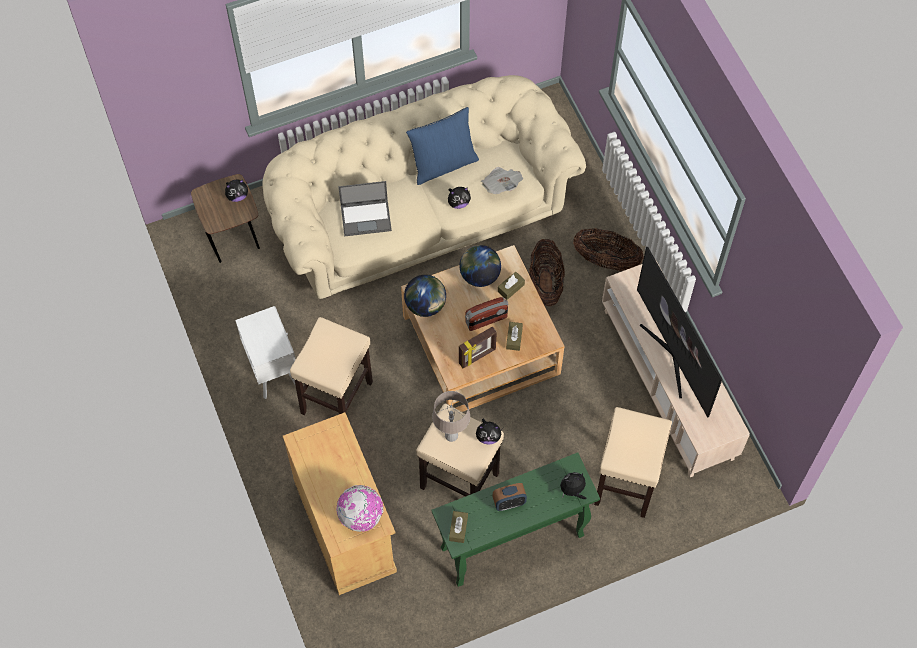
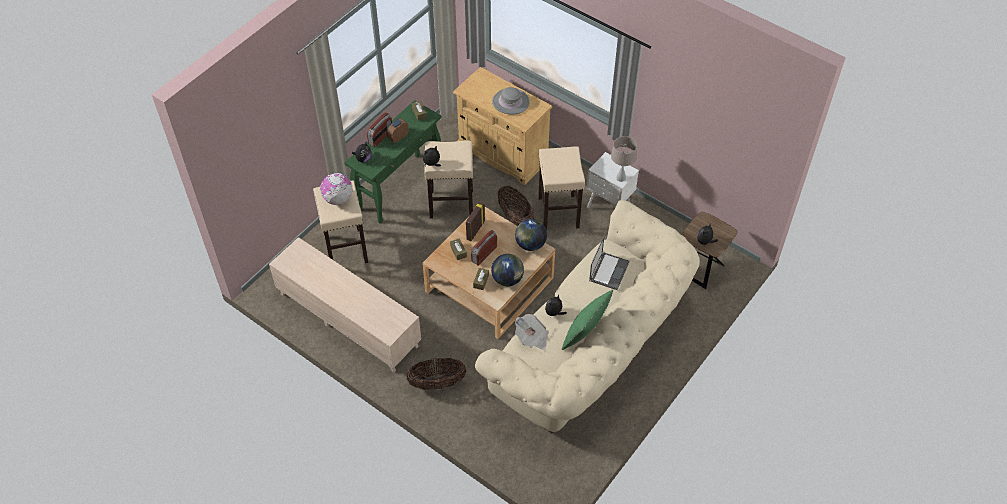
camera: 150 degrees right, 10 degrees down
(331, 470) = (510, 102): none -> grey hat
(361, 516) = (477, 89): globe -> globe (338, 199)
(366, 217) = (609, 270): laptop -> laptop turned 150 degrees clockwise
(443, 164) = (585, 334): blue pillow -> green pillow
(451, 435) = (455, 155): beige table lamp -> beige table lamp (620, 178)
(531, 515) = (381, 137): none -> radio
(545, 283) = (471, 345): basket -> basket (515, 217)
(672, 355) = (344, 287): television -> none

